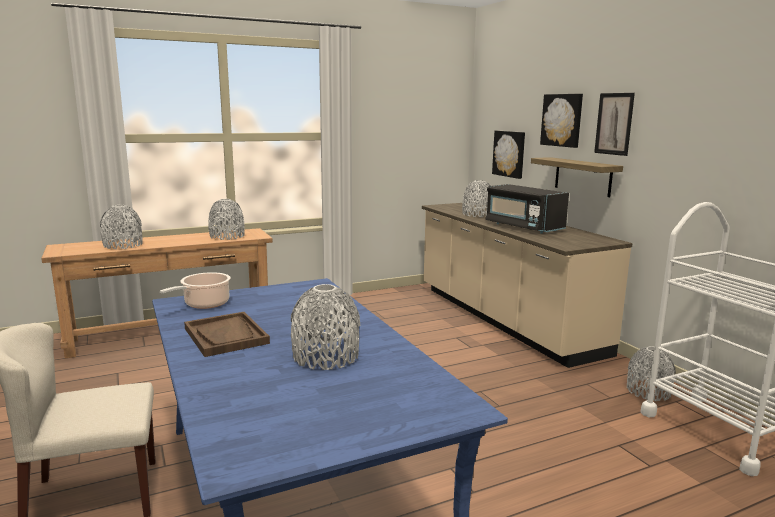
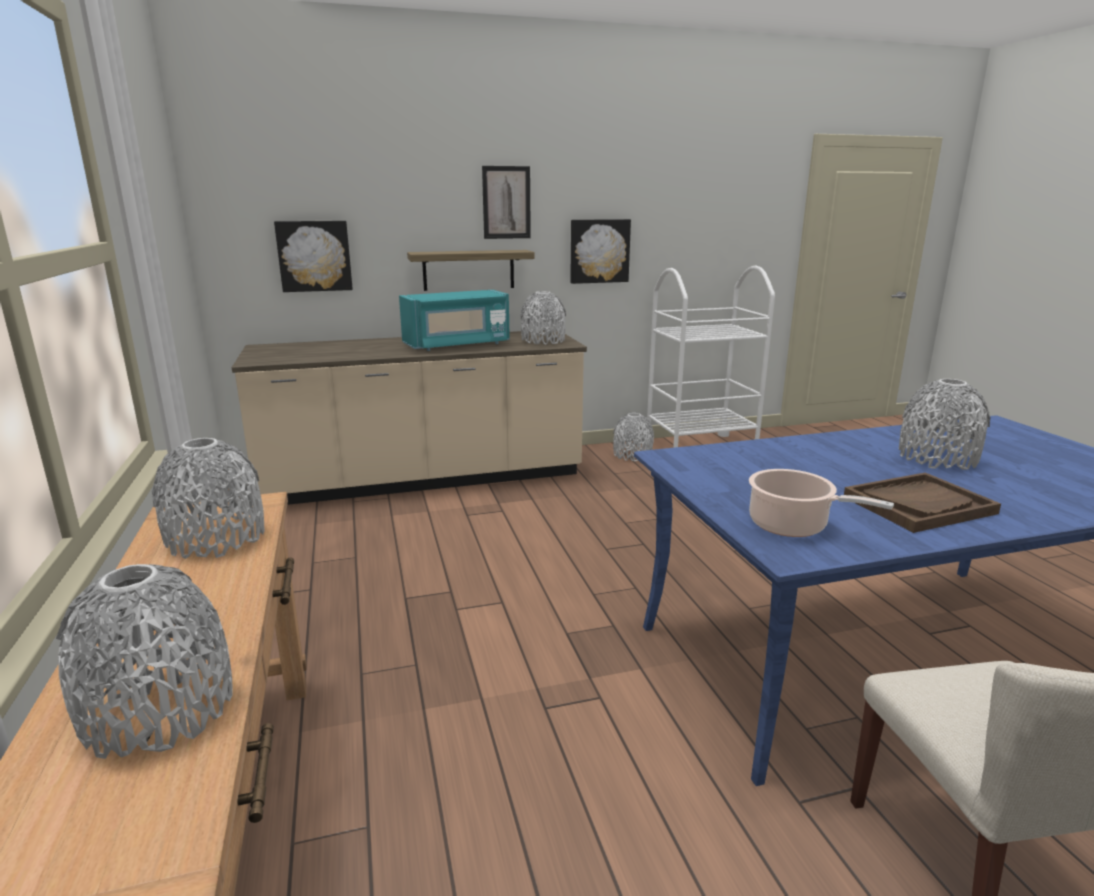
camera: 80 degrees left, 5 degrees up
(477, 214) = (355, 351): grey vase -> grey vase (543, 340)
(522, 227) = (457, 345): black microwave -> turquoise microwave
(562, 120) = (420, 200): picture -> picture (599, 251)

